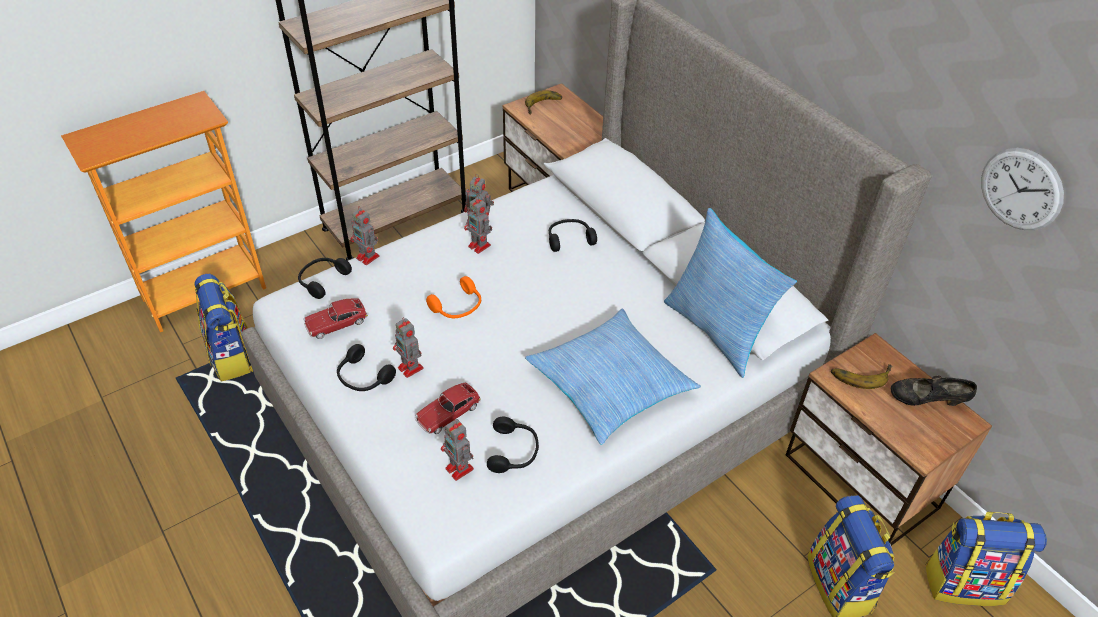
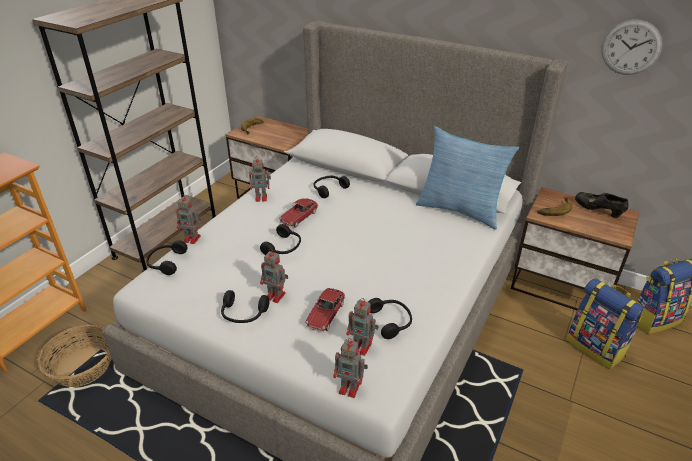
camera: 25 degrees left, 10 degrees down
(233, 356) = (83, 366): backpack -> basket
(336, 323) = (197, 286): toy car -> toy car (299, 217)
(458, 307) = (284, 247): orange headphones -> black headphones
(480, 246) = (271, 209): toy robot -> toy robot (350, 388)
(610, 383) = (421, 259): pillow -> none
(926, 401) = (598, 211): black shoe -> black shoe turned 60 degrees clockwise

